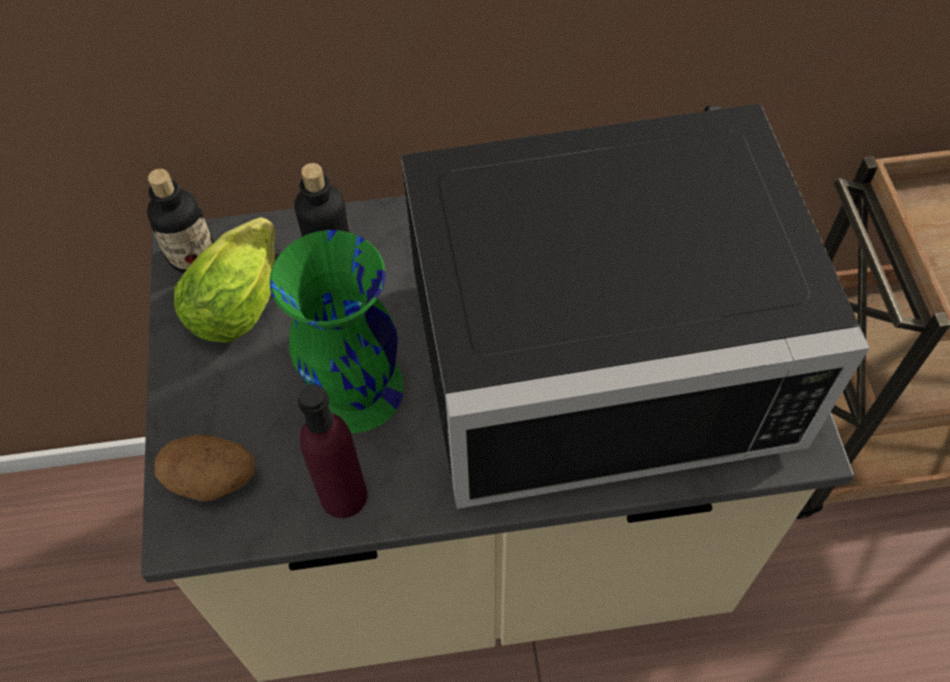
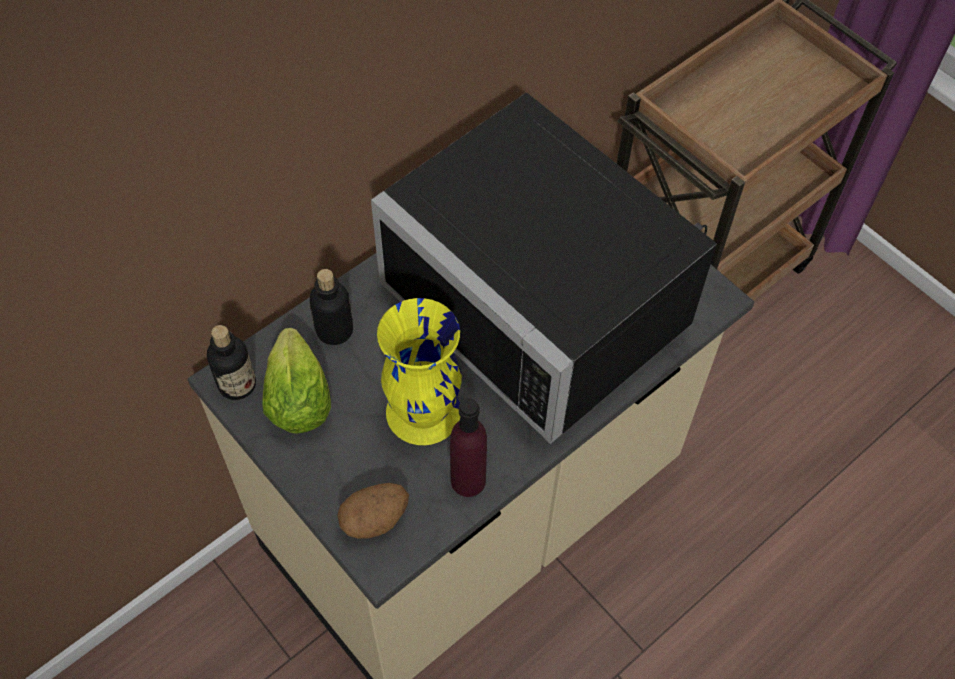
camera: 35 degrees left, 0 degrees up
(354, 390) = (424, 412): green vase -> yellow vase
(594, 336) = (551, 297): black microwave -> black microwave turned 90 degrees clockwise

